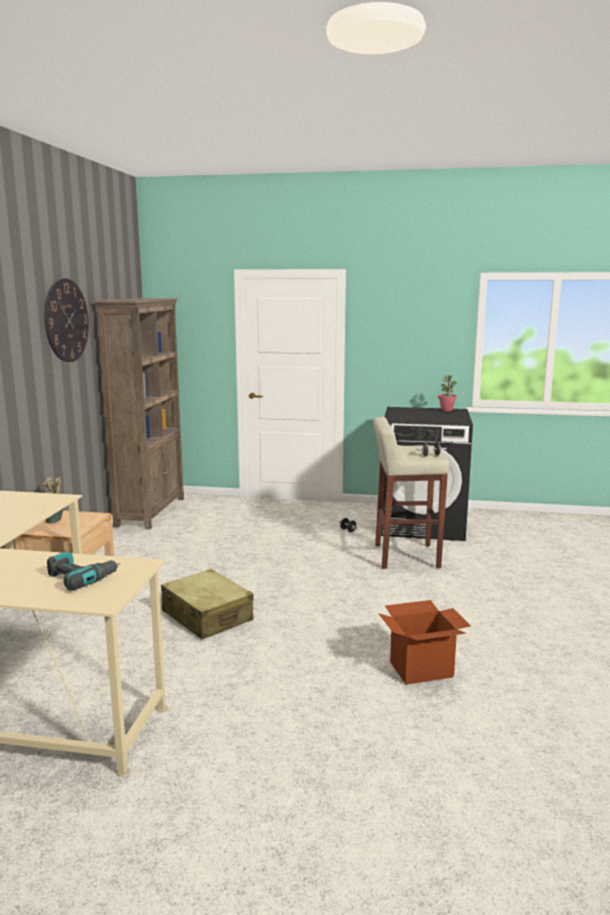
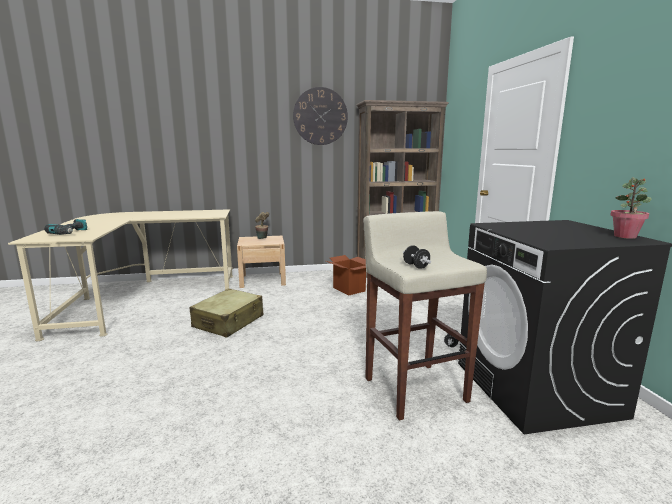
camera: 70 degrees right, 0 degrees up
(421, 669) = (130, 436): cardboard box -> cardboard box (349, 289)

